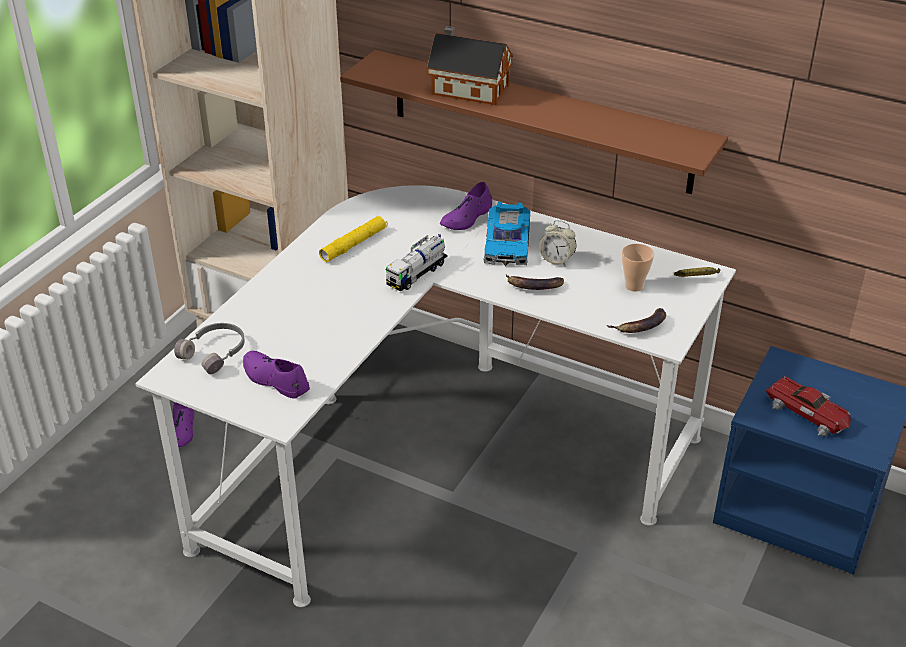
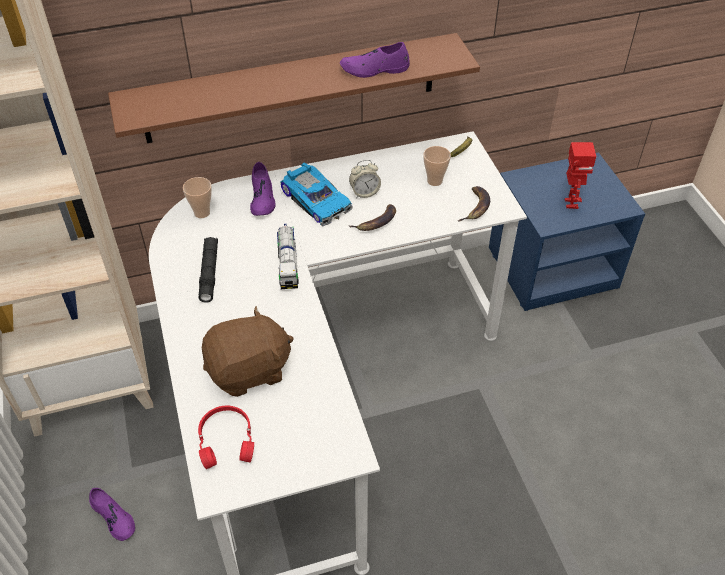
camera: 45 degrees left, 10 degrees up
(215, 353) = (227, 440): grey headphones -> red headphones
(275, 379) = (303, 426): purple shoe -> purple shoe (374, 69)
(290, 322) = (249, 370): none -> brown plush toy
(354, 244) = (209, 273): yellow flashlight -> black flashlight
(406, 202) = (202, 213): none -> cup
(467, 88) = (235, 88): toy house -> none
(808, 413) = (570, 203): toy car -> toy robot

